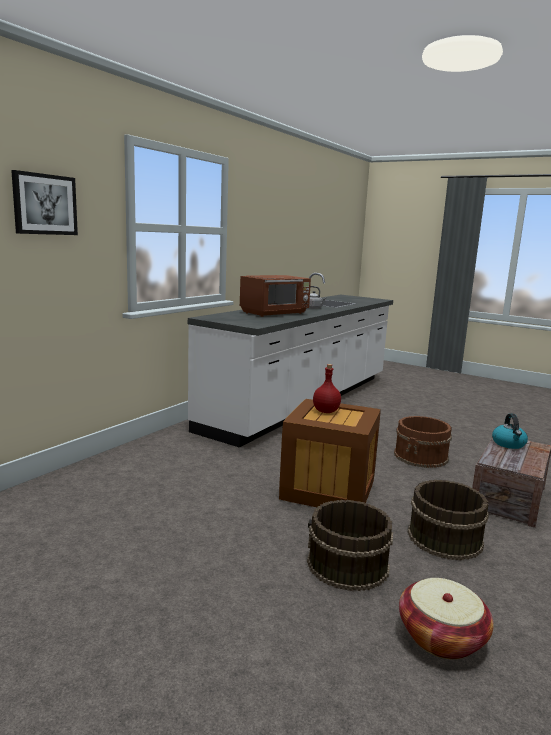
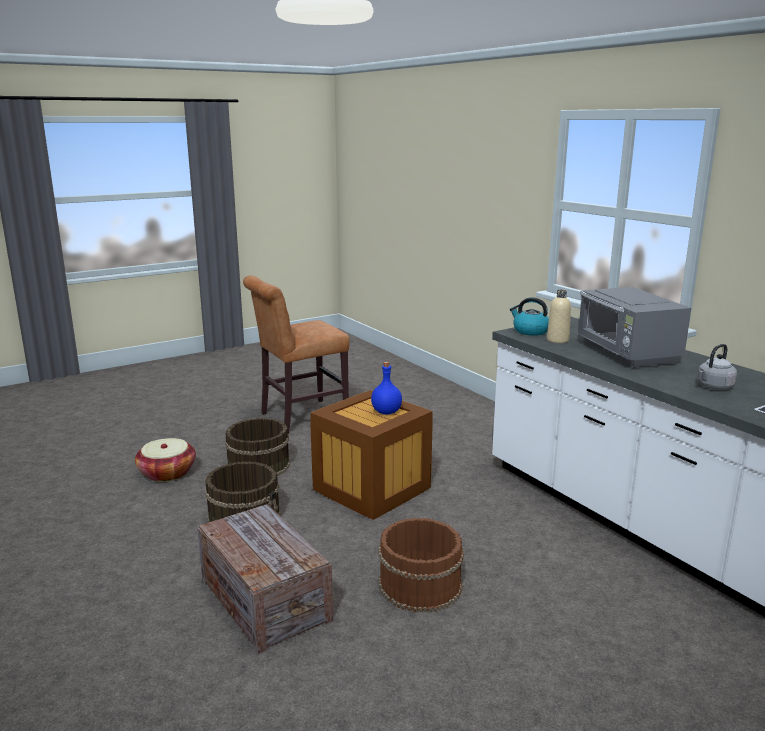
camera: 115 degrees right, 5 degrees up
(44, 204) = (492, 181): picture -> none
(184, 579) = (299, 418): none -> brown chair
(262, 320) = (557, 340): none -> beige bottle
(275, 313) = (627, 354): brown microwave -> grey microwave
(326, 411) = (386, 412): red bottle -> blue bottle
(509, 444) = (287, 552): kettle -> kettle (530, 331)

